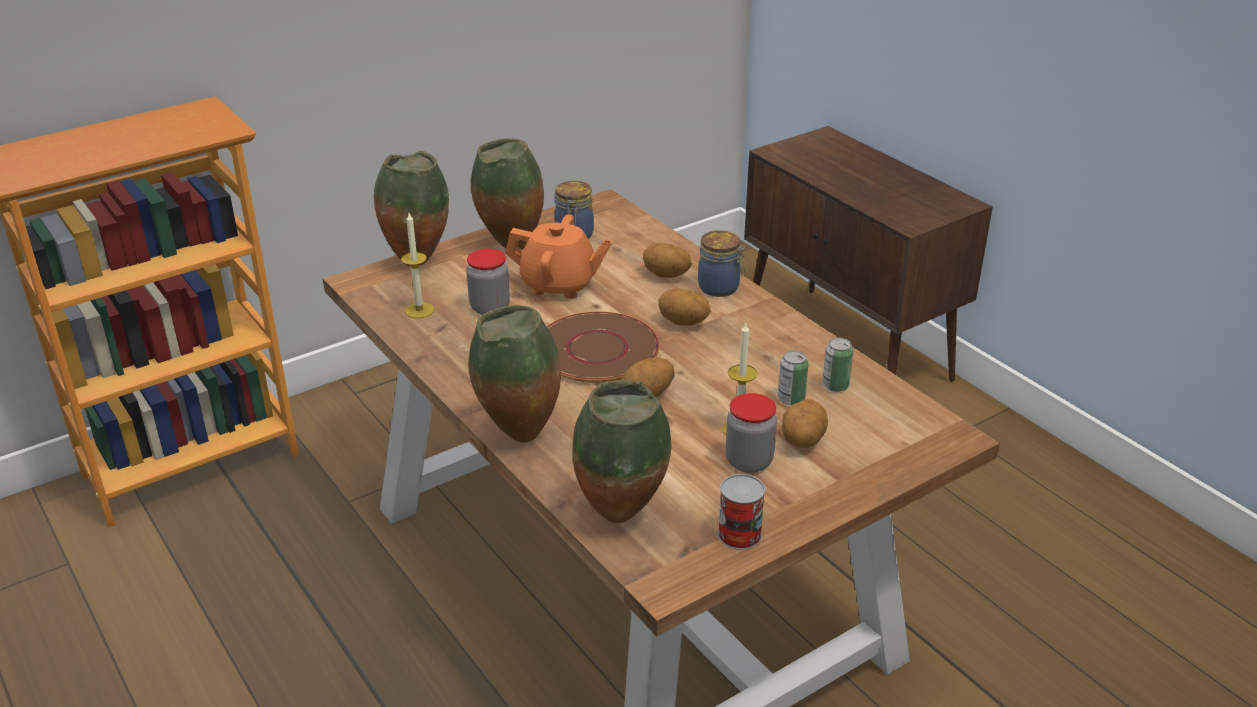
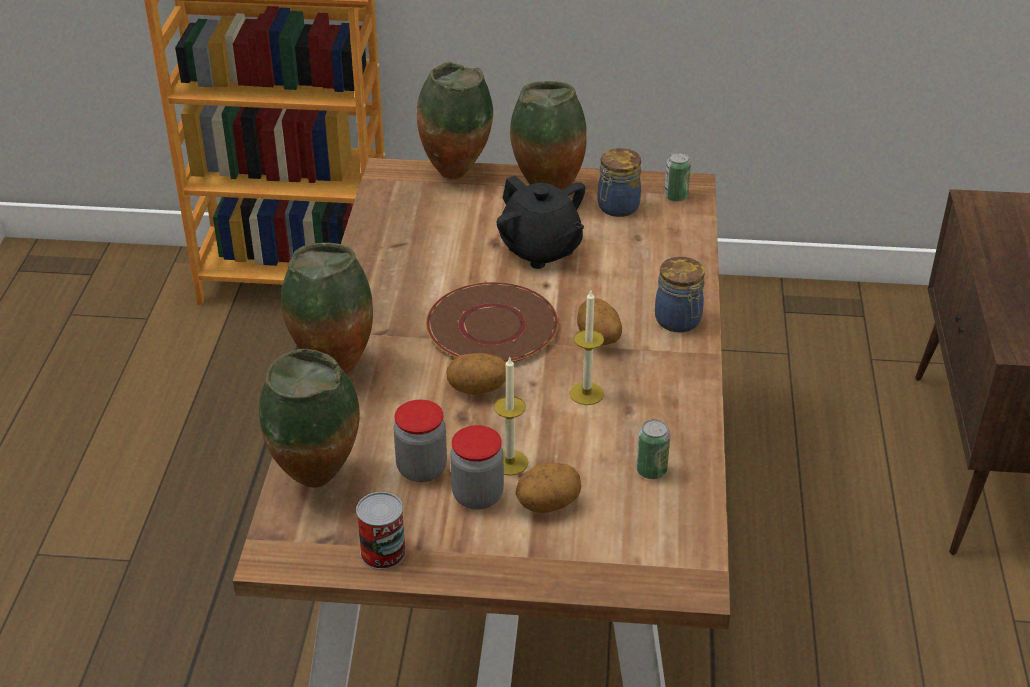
camera: 40 degrees right, 5 degrees up
(419, 310) = (401, 221): candle -> candle (586, 393)
(490, 308) = (457, 244): jar -> jar (421, 469)
(559, 285) = (540, 250): orange teapot -> black teapot
(666, 276) = (645, 285): potato -> none
(791, 399) = (593, 461): can -> can (675, 196)

